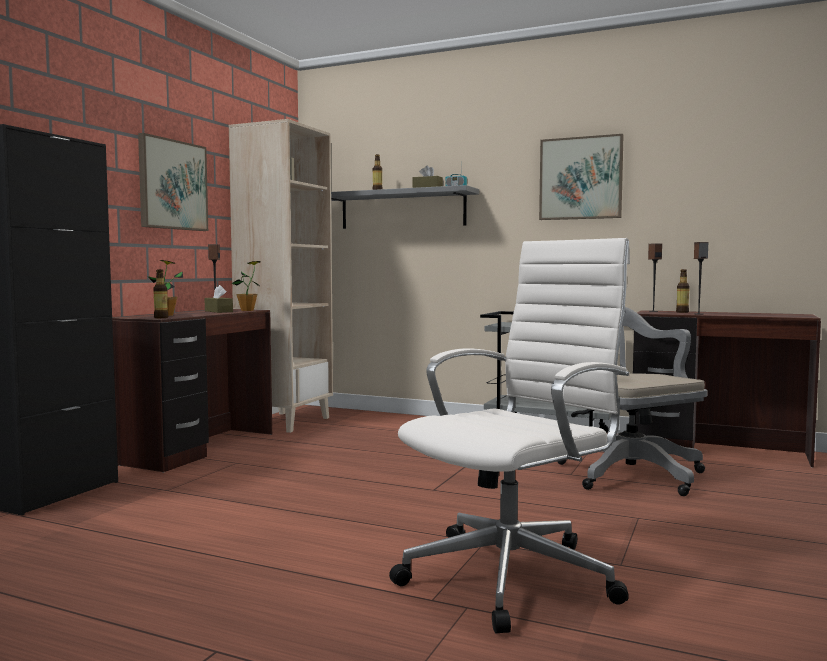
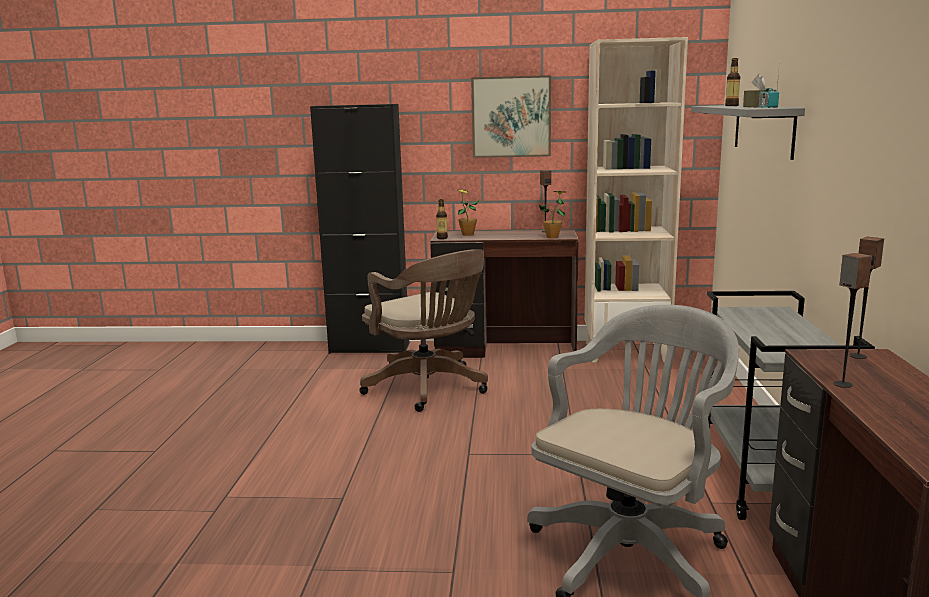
camera: 70 degrees right, 10 degrees up
(218, 311) = (527, 235): brown tissue box -> none
(253, 484) = (429, 388): none -> brown office chair
(514, 575) = (275, 521): white office chair -> none
(580, 178) = (875, 100): picture -> none
(682, 312) = (873, 373): bottle -> none

